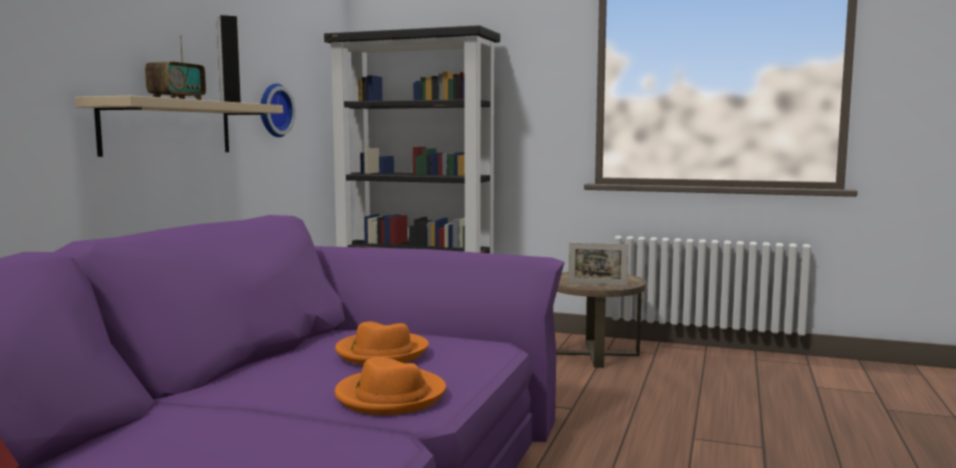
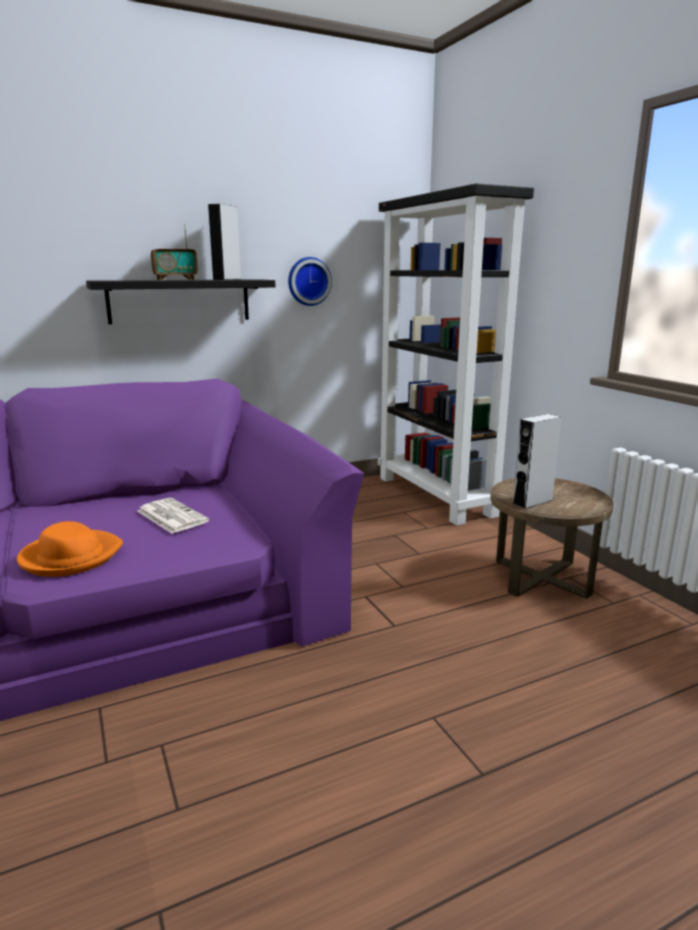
camera: 45 degrees right, 10 degrees up
(168, 128) = (179, 301): beige shelf -> black shelf
(381, 352) = (171, 516): orange hat -> newspaper
(597, 284) = (532, 502): picture frame -> grey speaker

